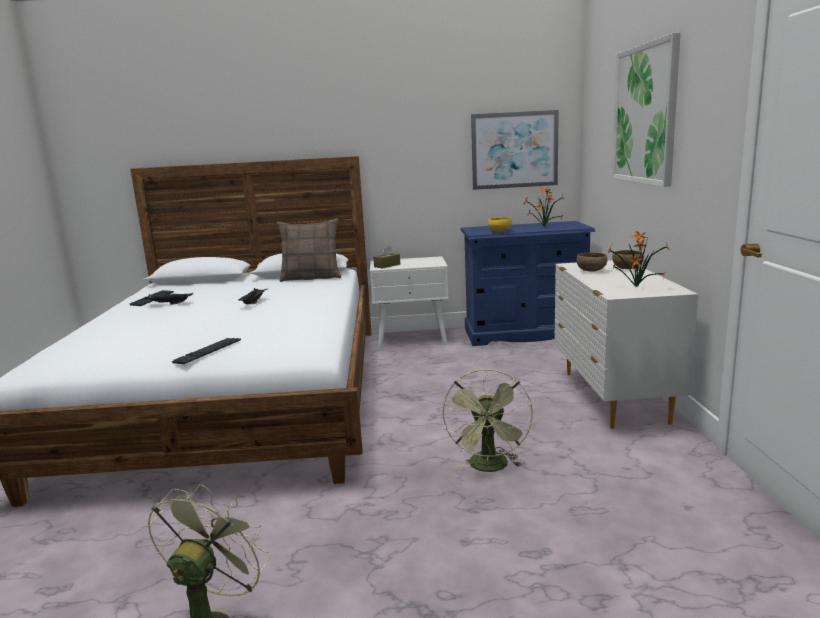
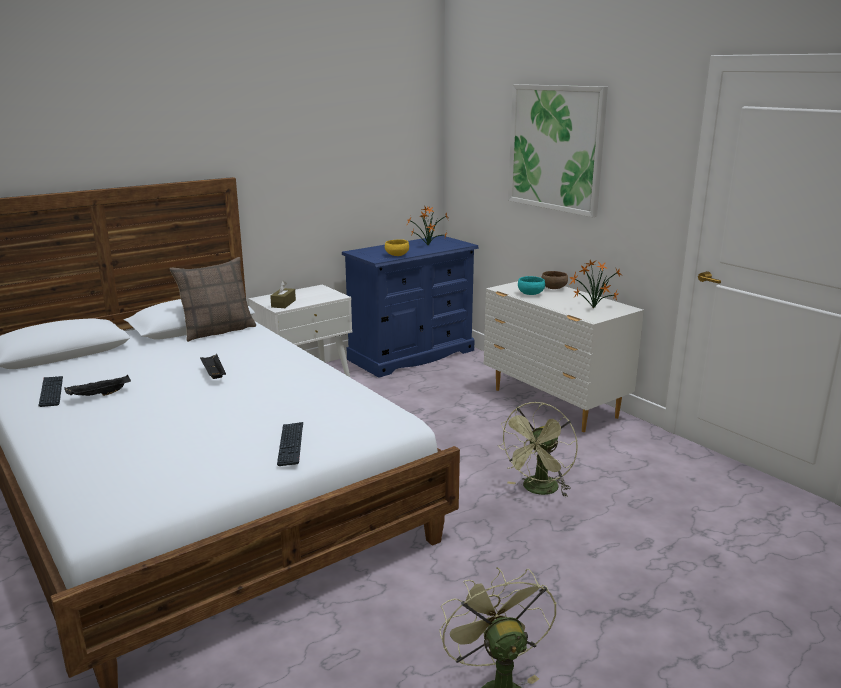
camera: 35 degrees left, 5 degrees up
(490, 468) = (538, 490): green fan -> green fan turned 60 degrees clockwise
(514, 150) = (387, 166): picture -> none
(591, 271) = (530, 294): brown bowl -> turquoise bowl

